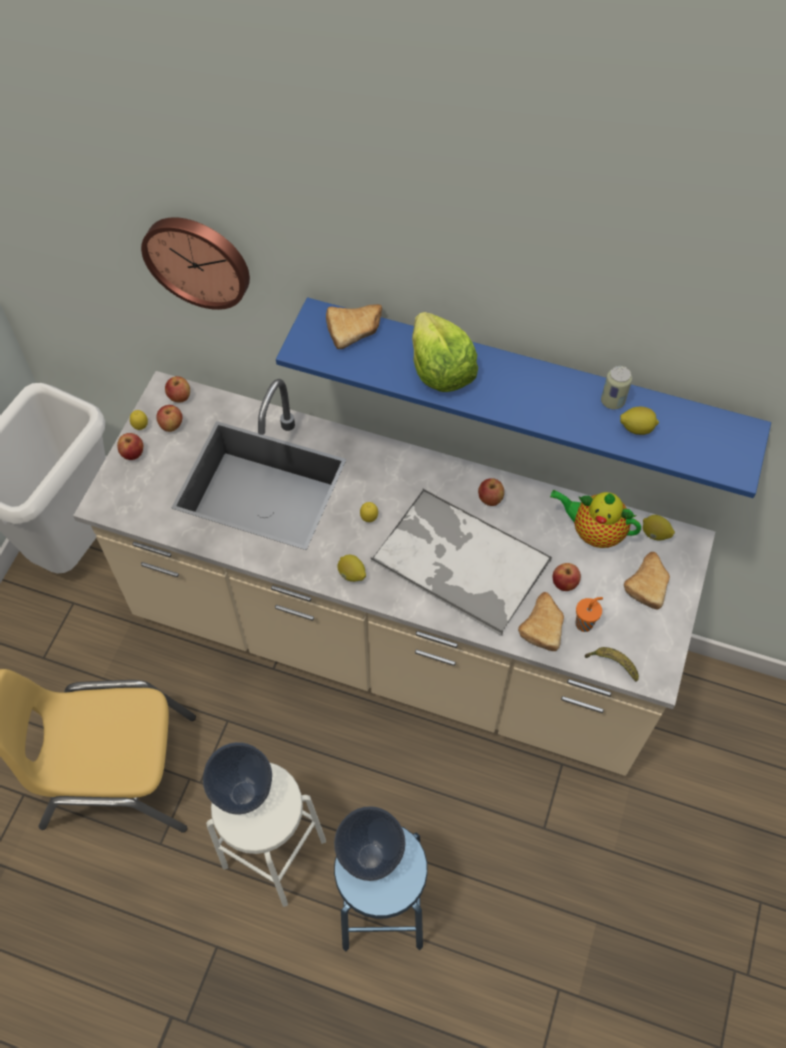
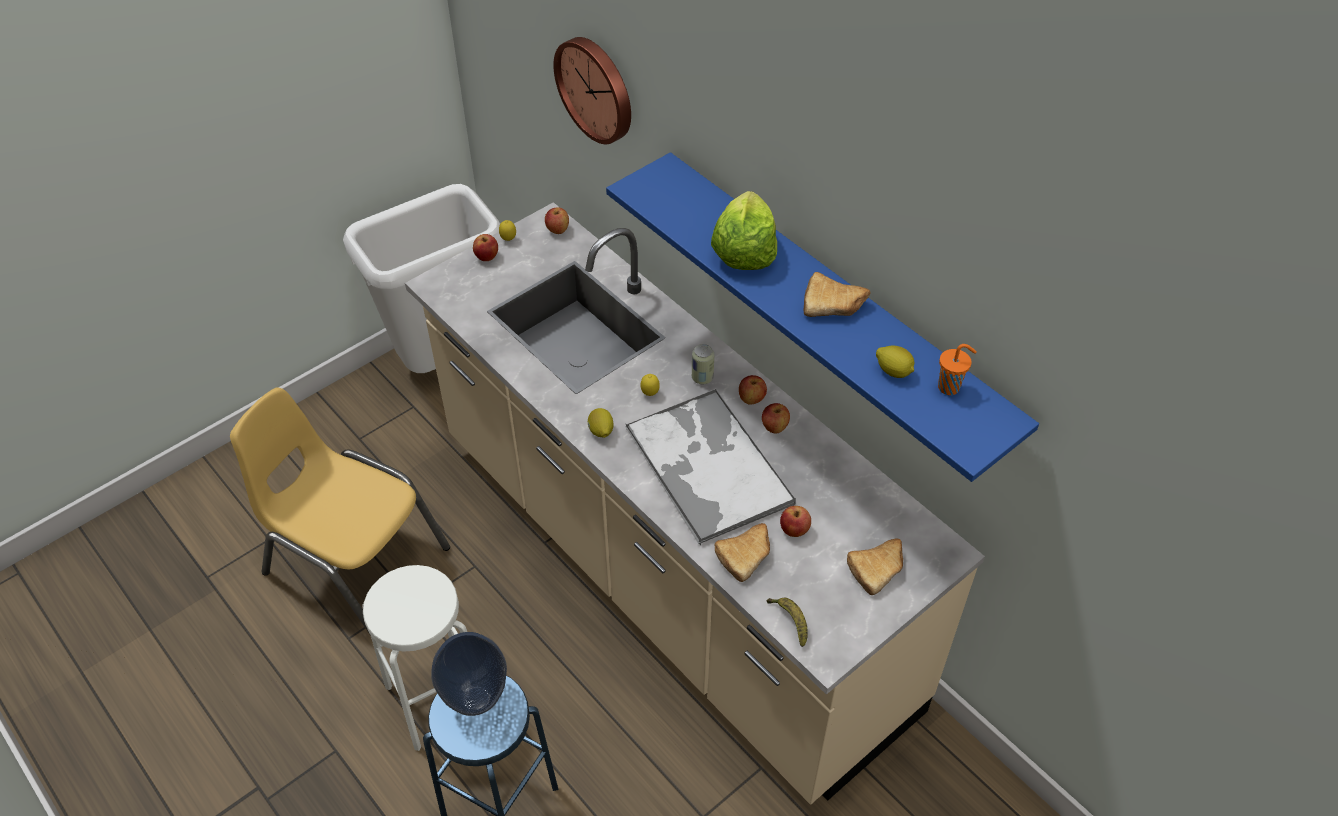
camera: 30 degrees right, 10 degrees down
(171, 425) = (534, 248): apple -> apple (751, 399)
(245, 794) = (406, 590): vase -> none
(356, 329) = (693, 192): bread -> bread (835, 306)
(585, 623) = (789, 573): orange cup -> orange cup (950, 387)
(593, 532) = (856, 500): teapot -> none
(612, 401) = (887, 340): can -> can (702, 378)
(655, 534) = (918, 529): lemon -> none

